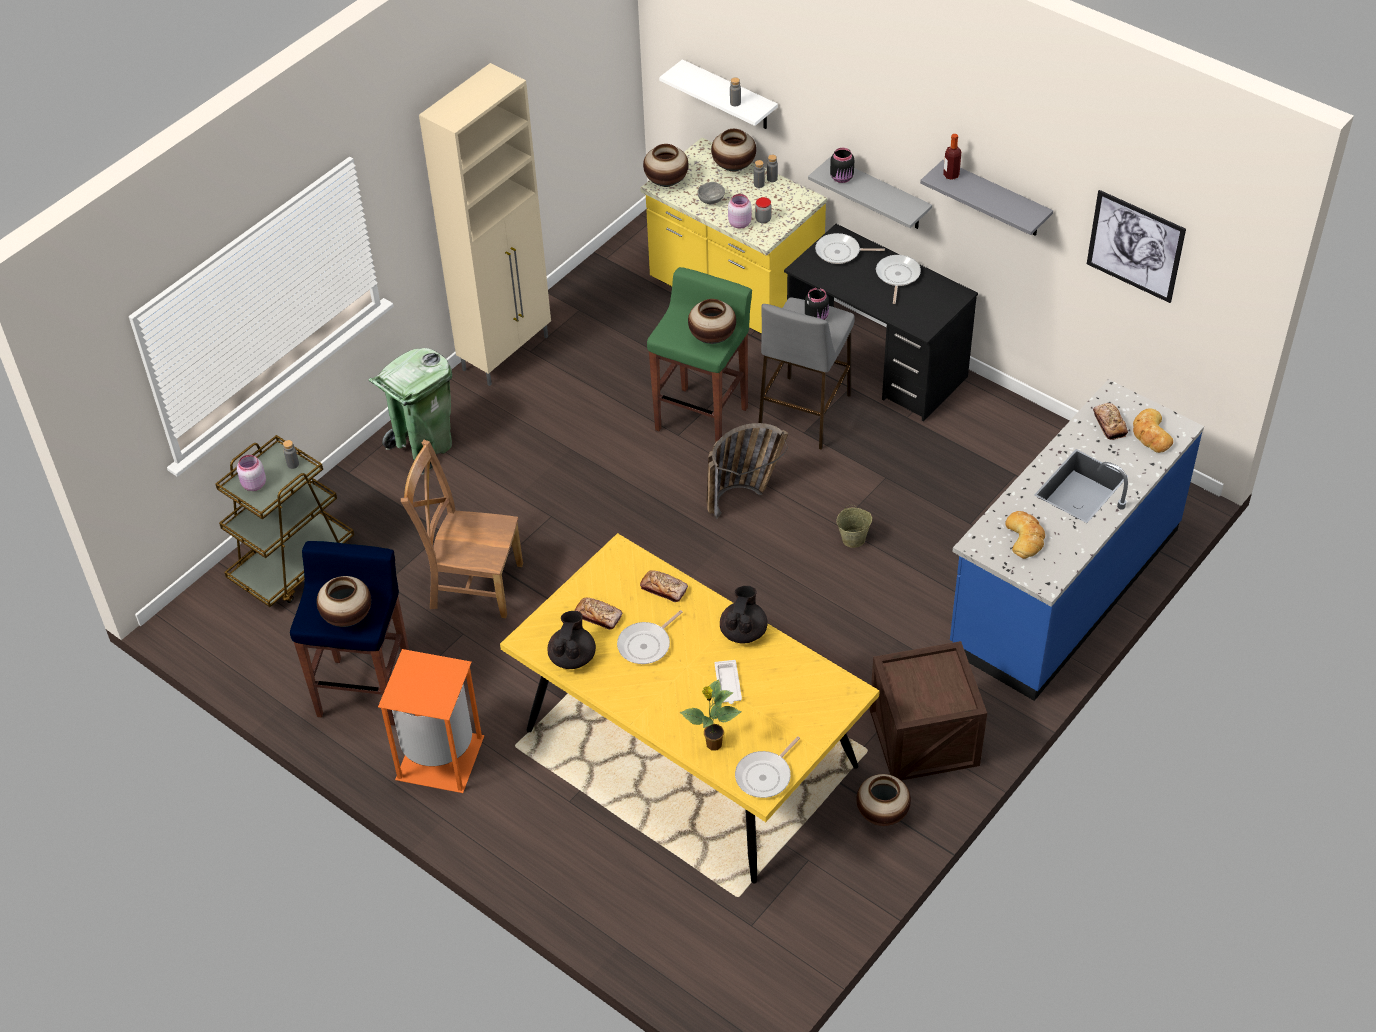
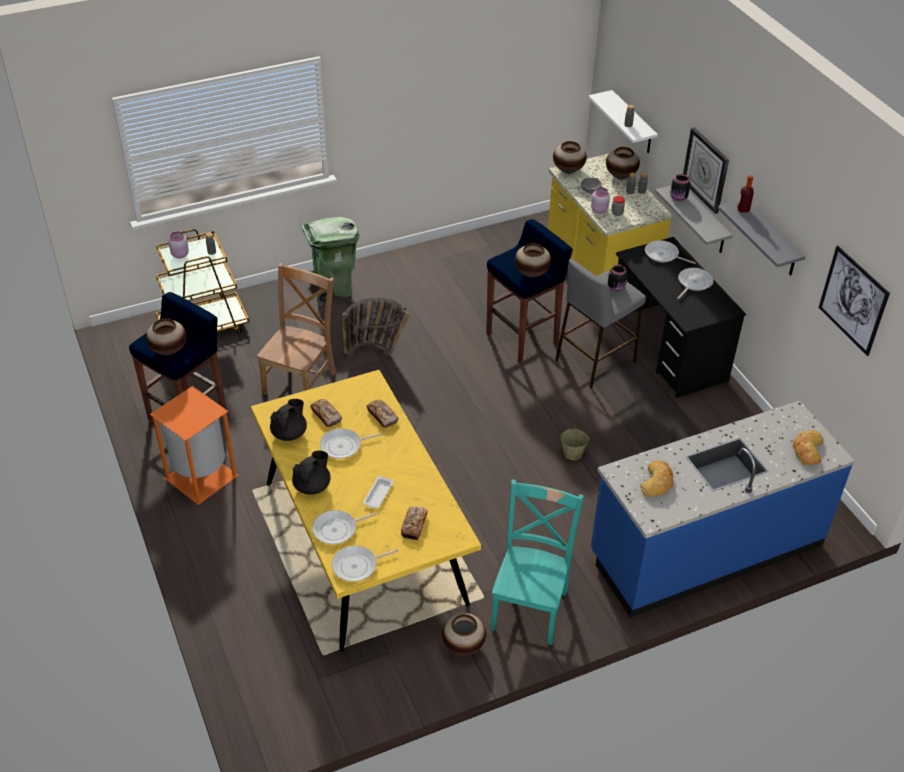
camera: 25 degrees right, 5 degrees down
(472, 584) = (301, 381): brown chair -> brown chair turned 75 degrees clockwise
(507, 352) = (425, 254): beige cabinet -> none
(702, 418) = (523, 338): green stool -> blue stool
(713, 744) = (337, 529): potted plant -> frying pan
(743, 631) = (415, 465): black teapot -> black teapot (312, 486)
(744, 495) = (516, 397): basket -> basket (377, 352)
(871, 135) = (706, 170): none -> wall clock
(924, 737) = (530, 607): crate -> turquoise chair
(1109, 424) = (778, 431): bread -> bread (414, 525)

